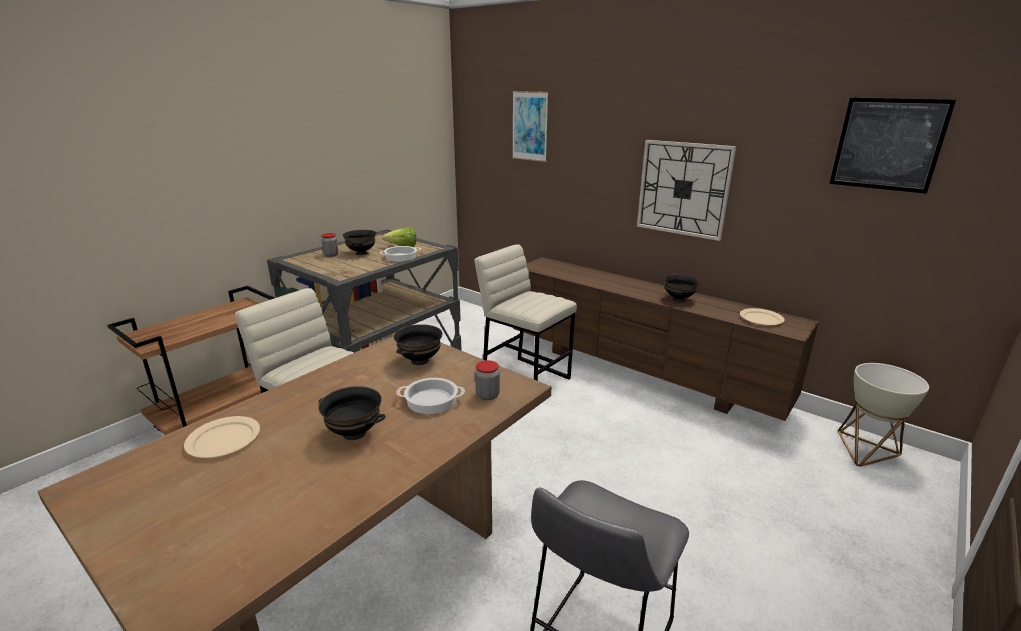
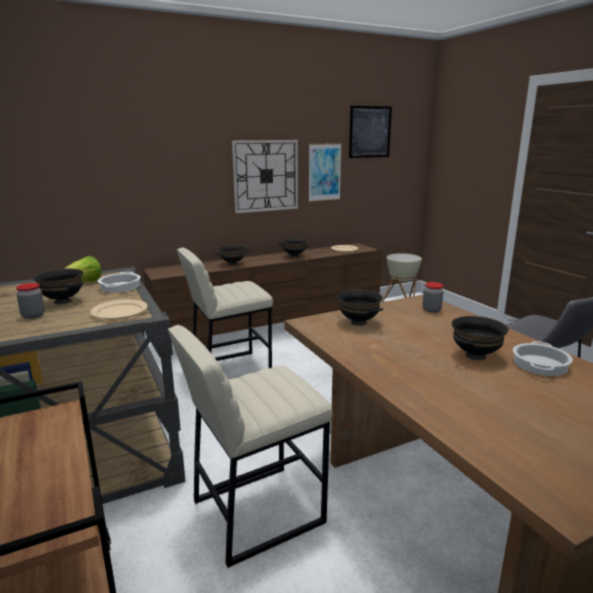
camera: 65 degrees left, 5 degrees down
(223, 440) = (474, 414): beige plate -> beige plate (119, 312)
(432, 400) = (431, 326): cooking pot -> cooking pot (539, 364)
(530, 126) = (102, 136): picture -> picture (324, 172)
(603, 281) = (232, 264): none -> black bowl

